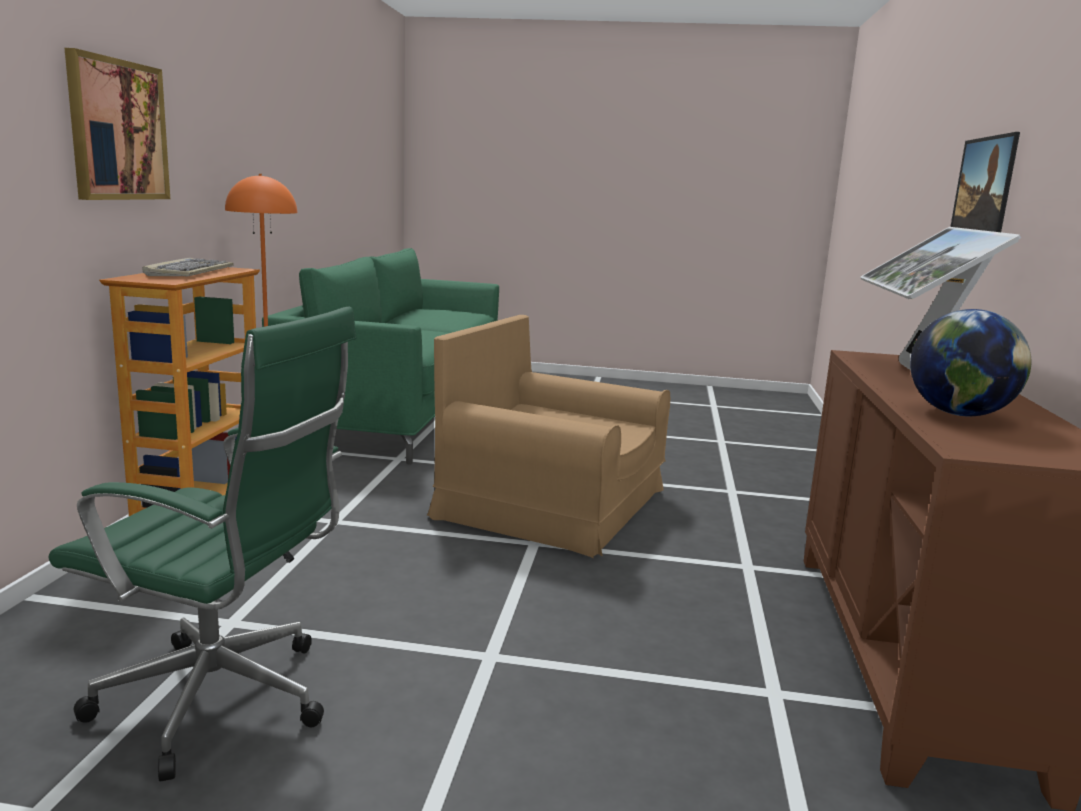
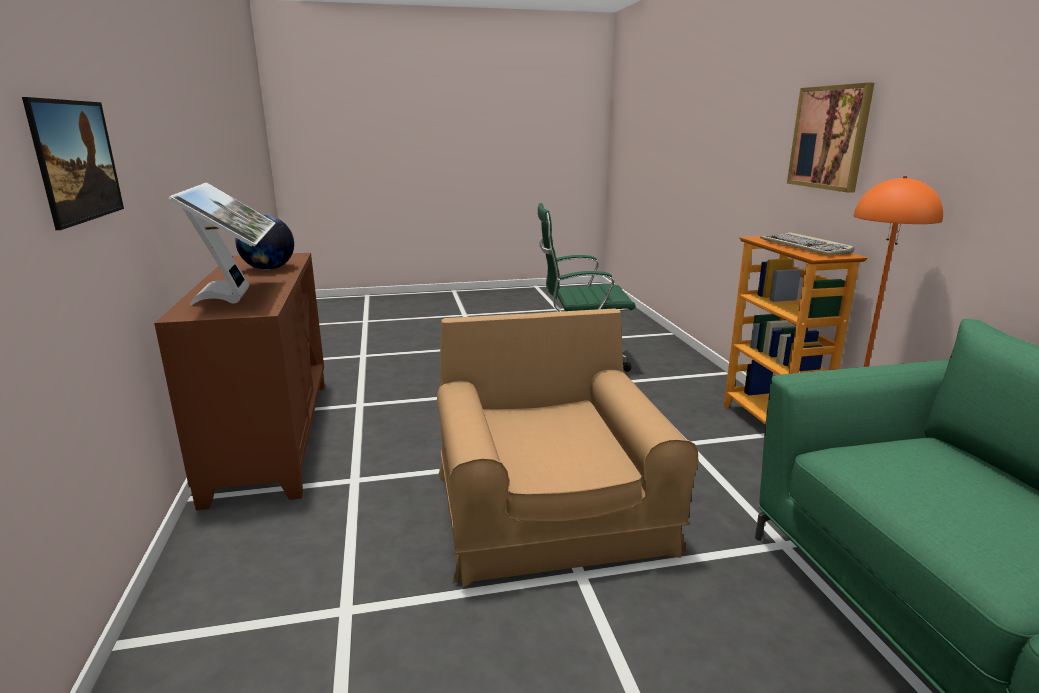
camera: 160 degrees right, 5 degrees up
(551, 504) = (549, 512): brown armchair -> brown armchair turned 105 degrees counterclockwise

